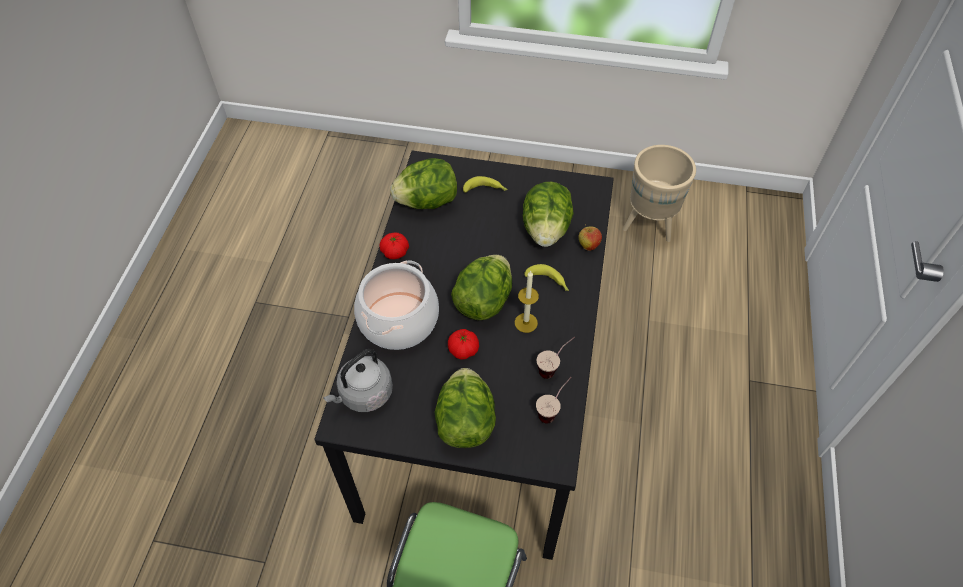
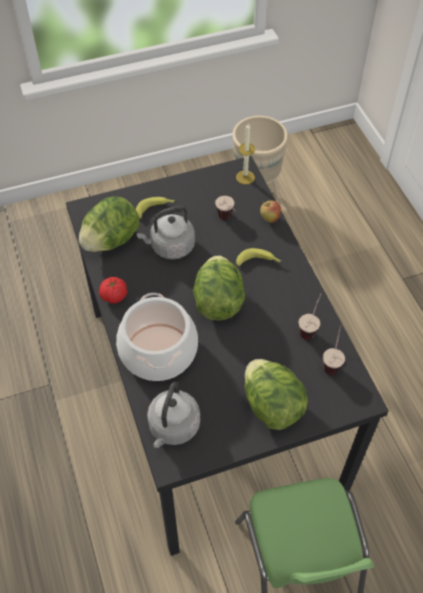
camera: 30 degrees left, 0 degrees up
(463, 350) = (229, 349): tomato -> none
(475, 231) = (170, 247): none -> grey kettle
(526, 322) = (264, 303): candle -> candle (245, 177)
(546, 229) = (227, 220): lettuce -> cup

